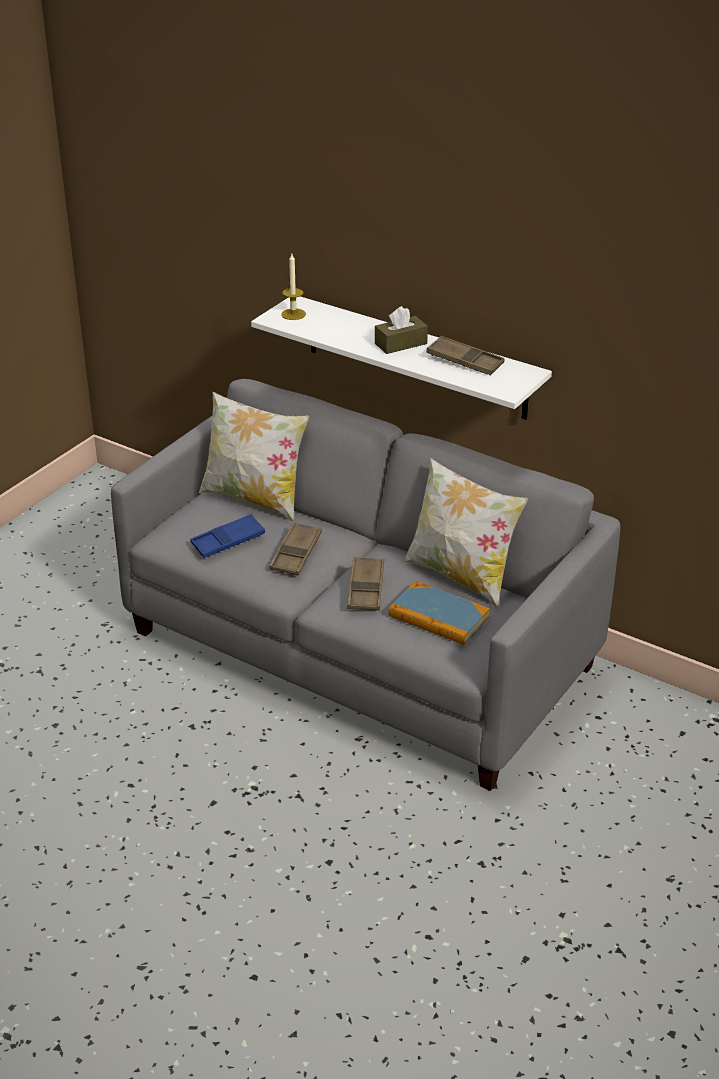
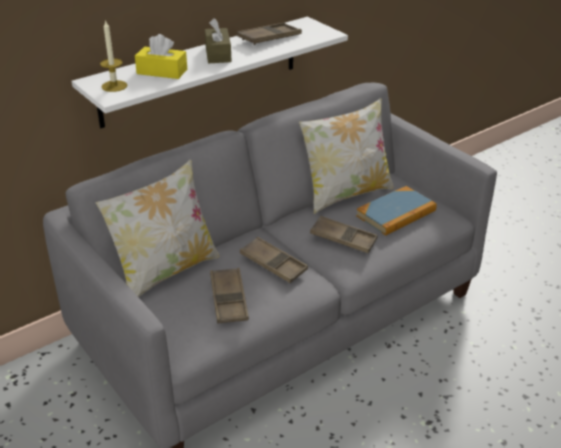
camera: 70 degrees left, 0 degrees up
(228, 541) = (229, 299): blue tray -> brown tray
(339, 327) = (162, 71): none -> yellow tissue box

